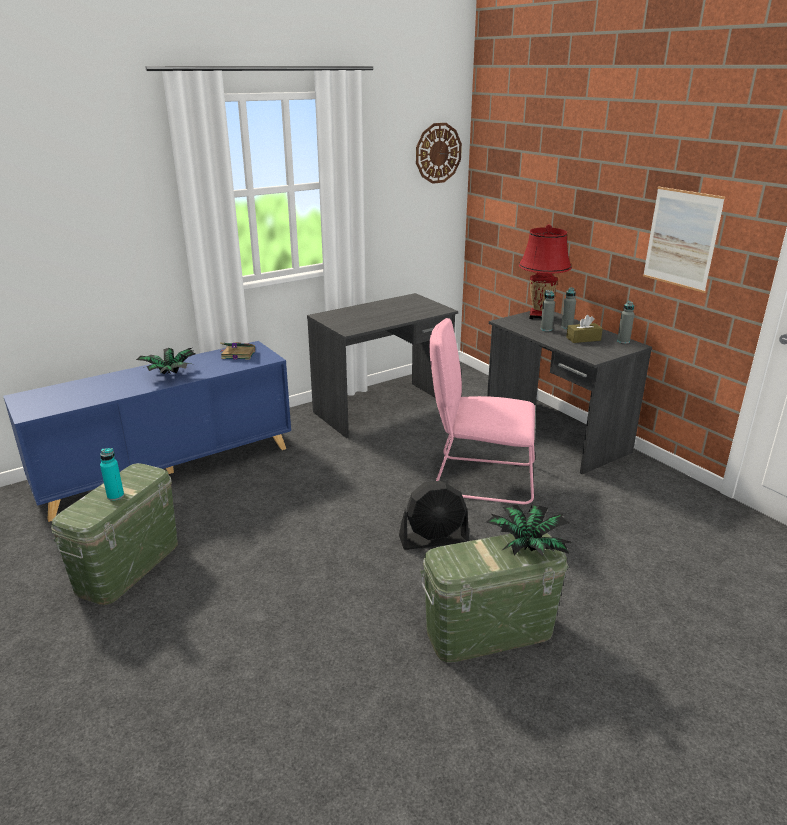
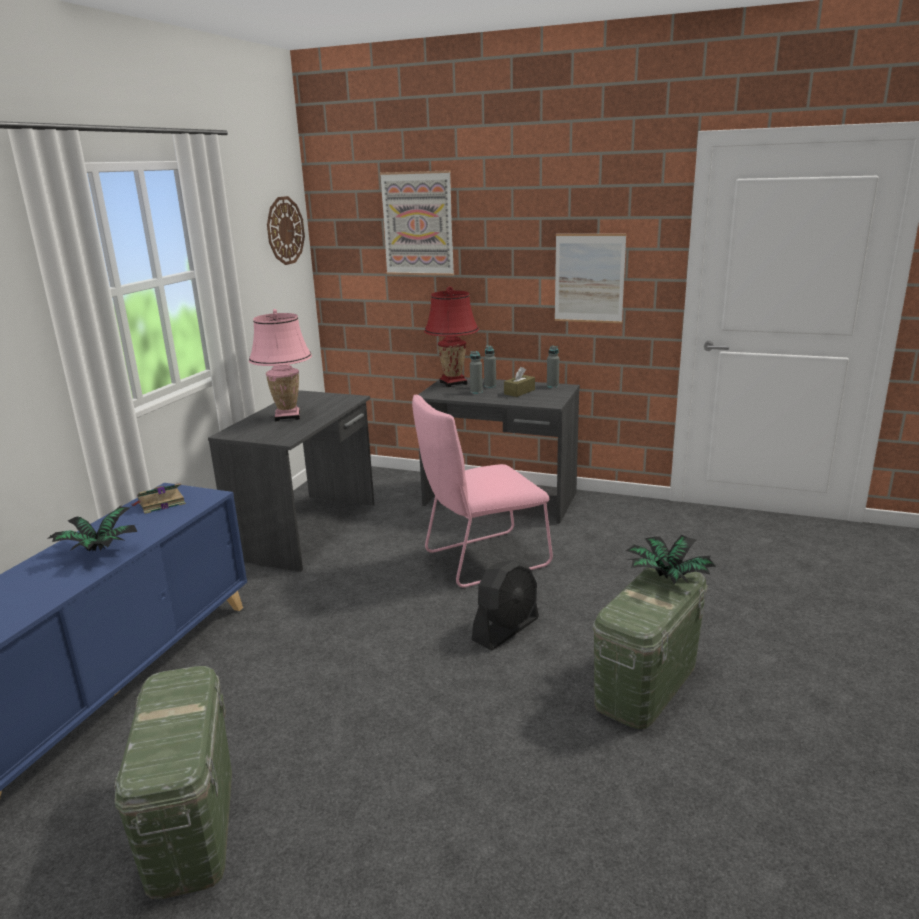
camera: 35 degrees left, 5 degrees down
(115, 496) = (179, 722): turquoise bottle -> none
(376, 312) = (287, 416): none -> pink table lamp
(546, 159) = (418, 224): none -> picture

